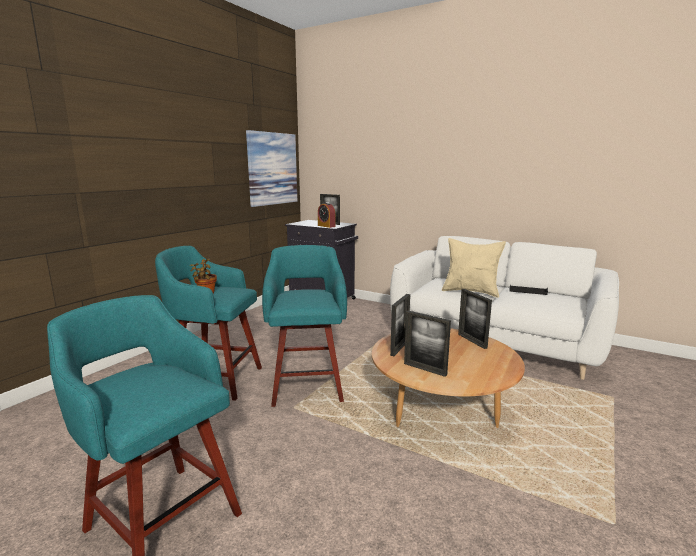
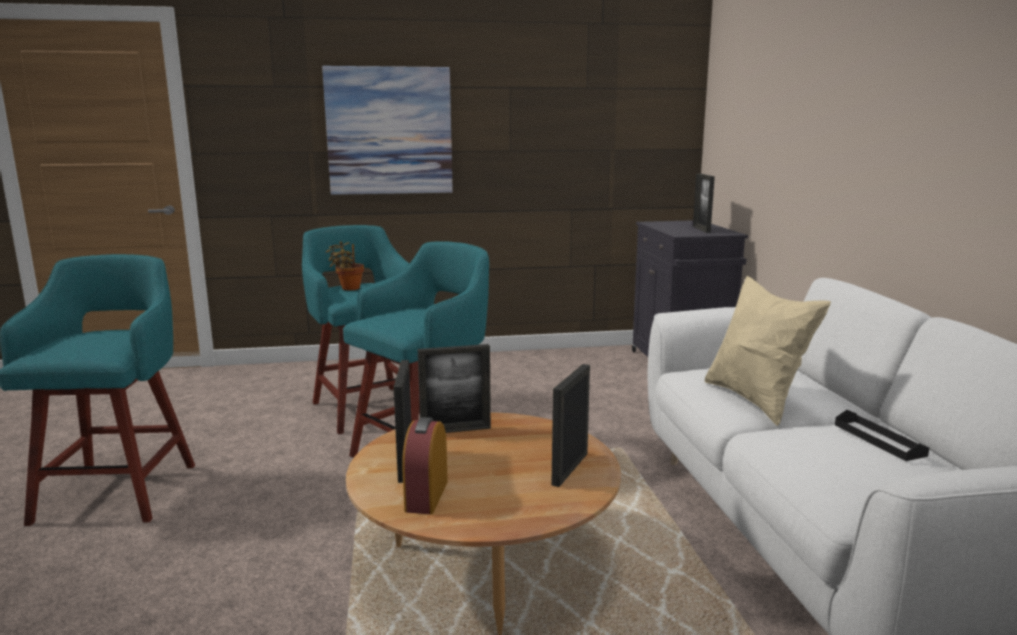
camera: 50 degrees right, 0 degrees up
(272, 169) = (633, 127): picture -> picture (389, 131)
(326, 226) = (678, 232): alarm clock -> alarm clock (426, 496)

